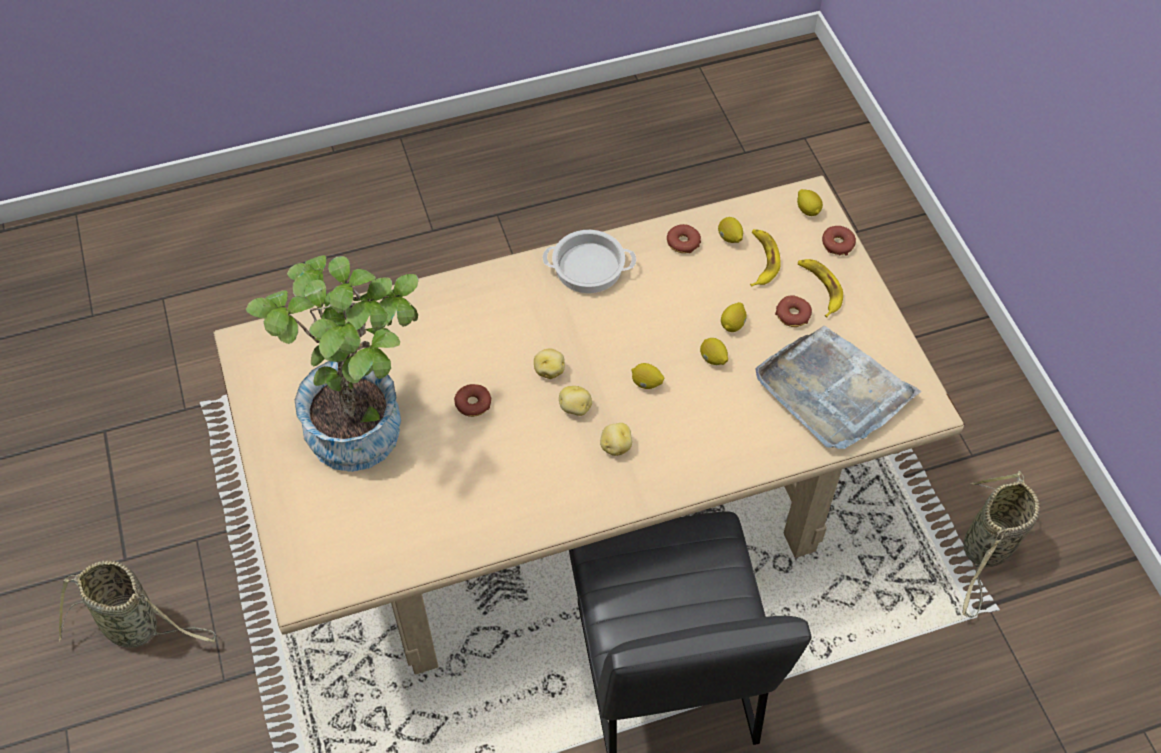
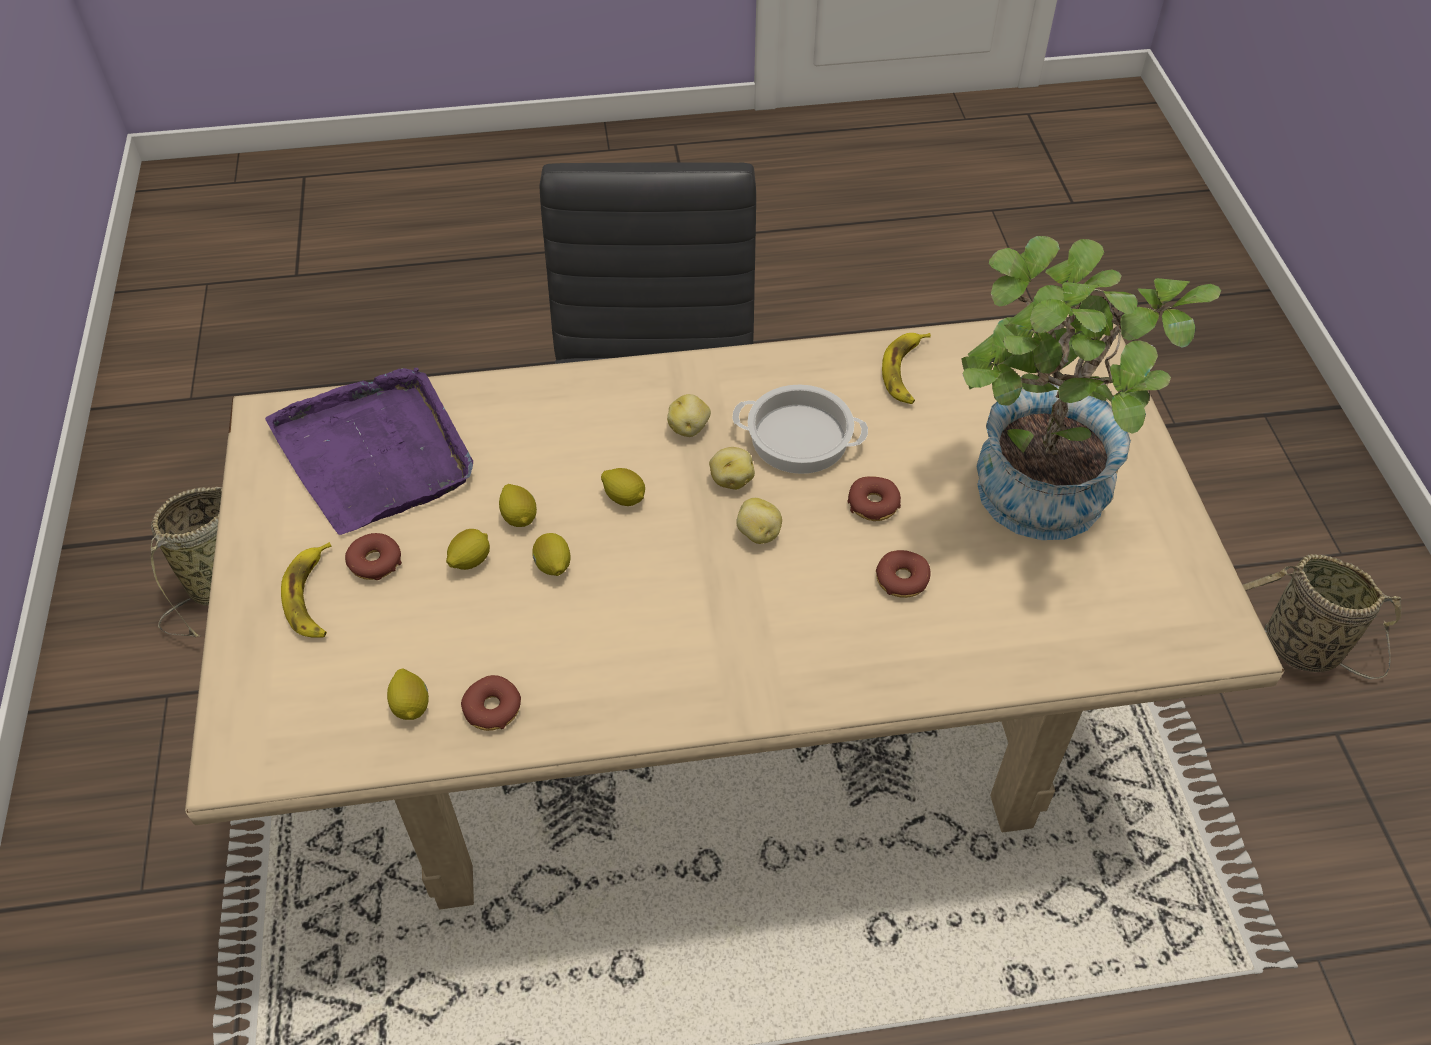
camera: 170 degrees left, 5 degrees down
(588, 268) = (664, 686): cooking pot -> cooking pot (800, 437)
(761, 260) = (378, 657): banana -> banana (905, 372)
(808, 210) = (253, 739): lemon -> lemon (553, 566)
(832, 391) = (376, 453): grey tray -> purple tray
(837, 244) = (241, 667): donut -> donut (901, 580)

